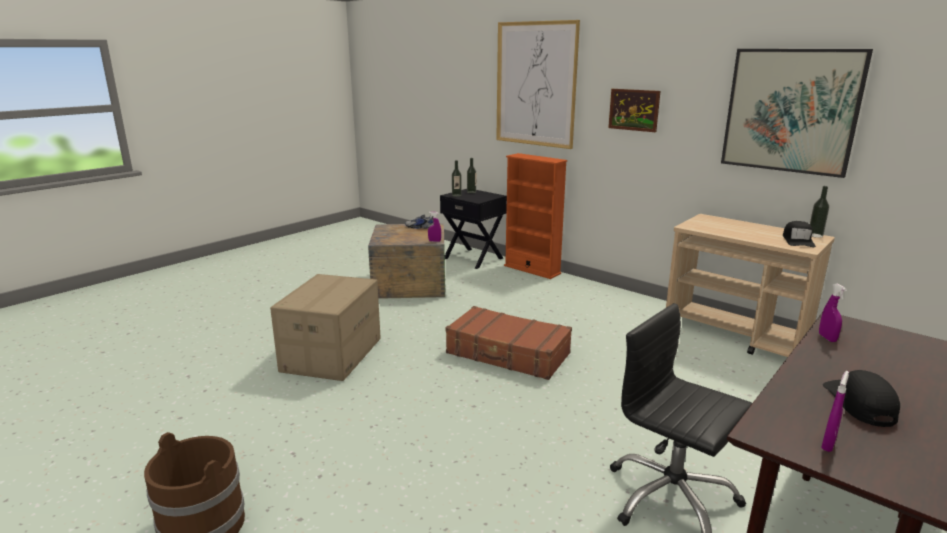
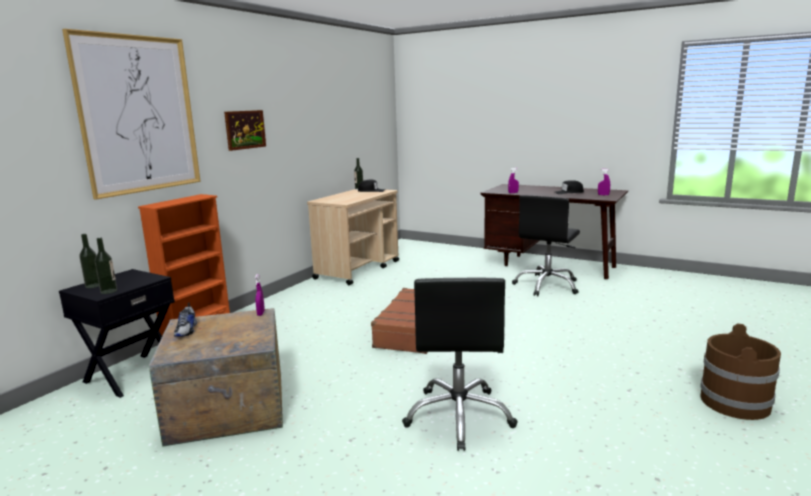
camera: 100 degrees left, 5 degrees down
(331, 354) = (459, 416): cardboard box -> black office chair
(791, 111) = (329, 116): picture -> none

